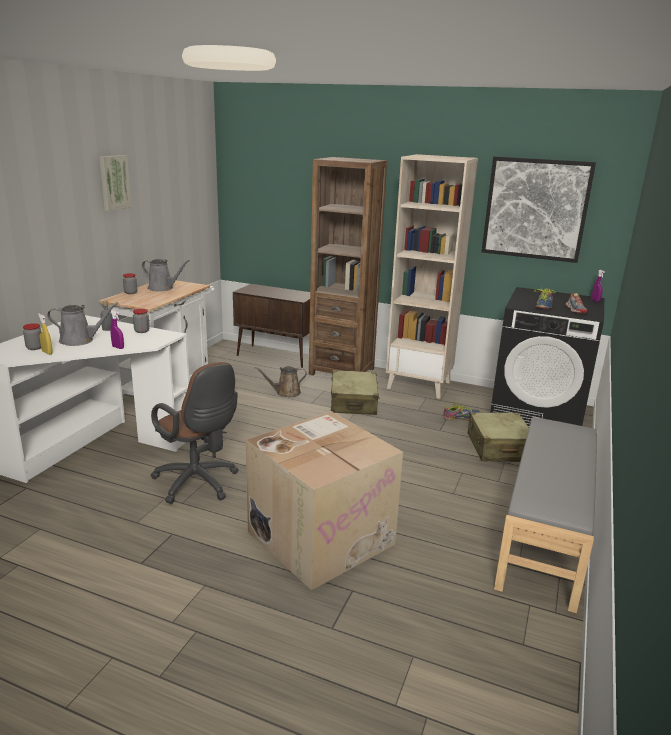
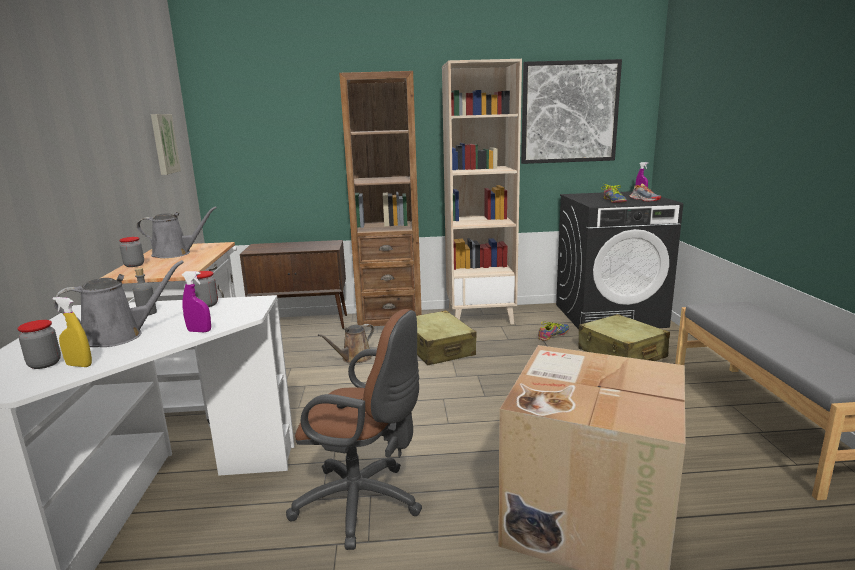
camera: 25 degrees left, 5 degrees down
(114, 182) = (85, 104): picture -> picture (163, 144)

